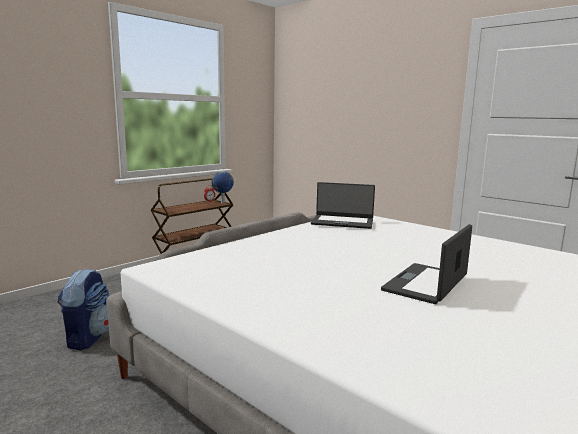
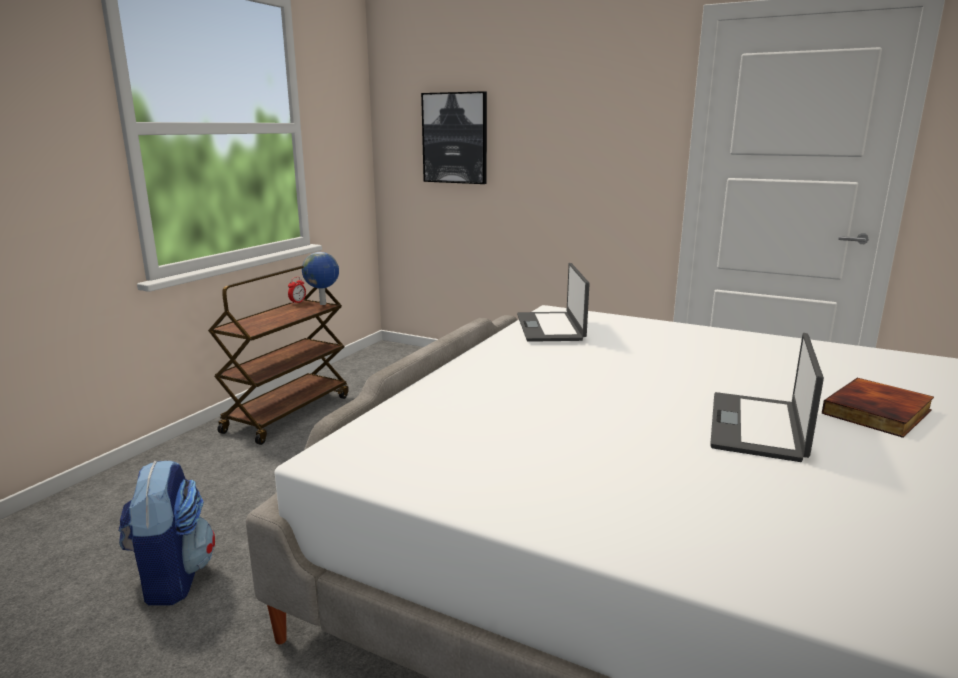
camera: 15 degrees left, 5 degrees up
(319, 108) = (455, 138): none -> picture
(342, 222) = (551, 327): laptop -> laptop turned 90 degrees clockwise
(526, 286) = (878, 413): none -> book

